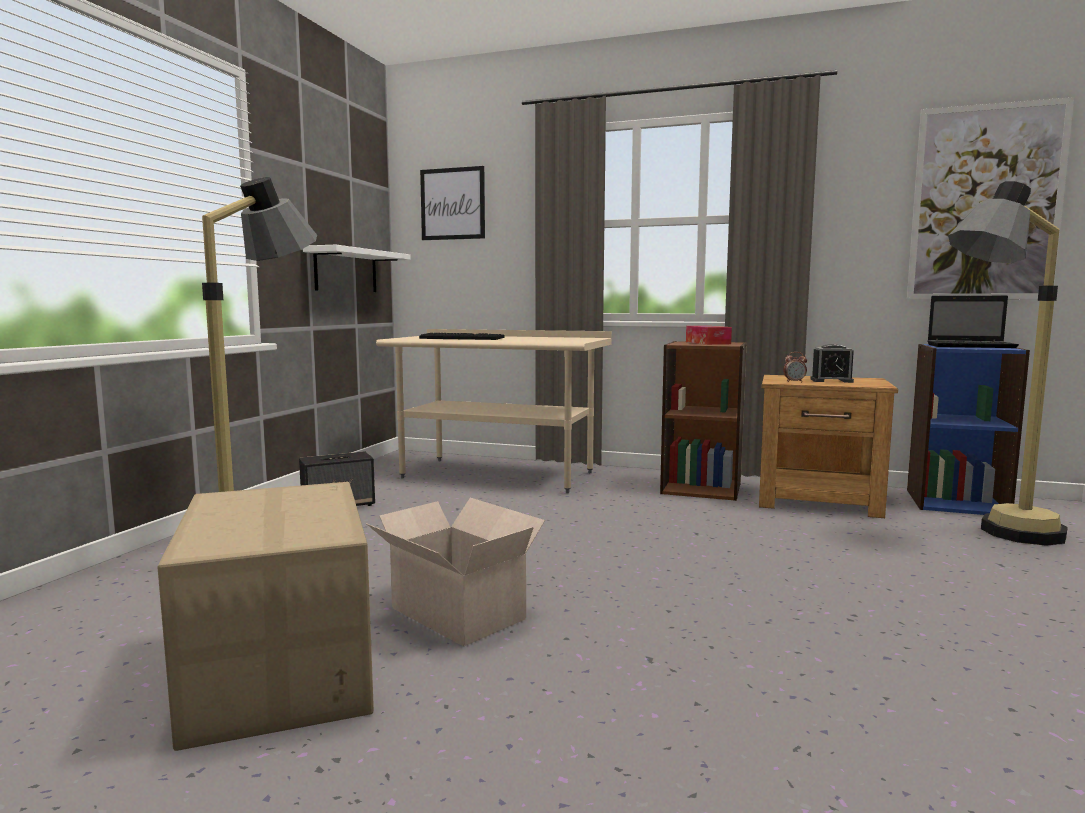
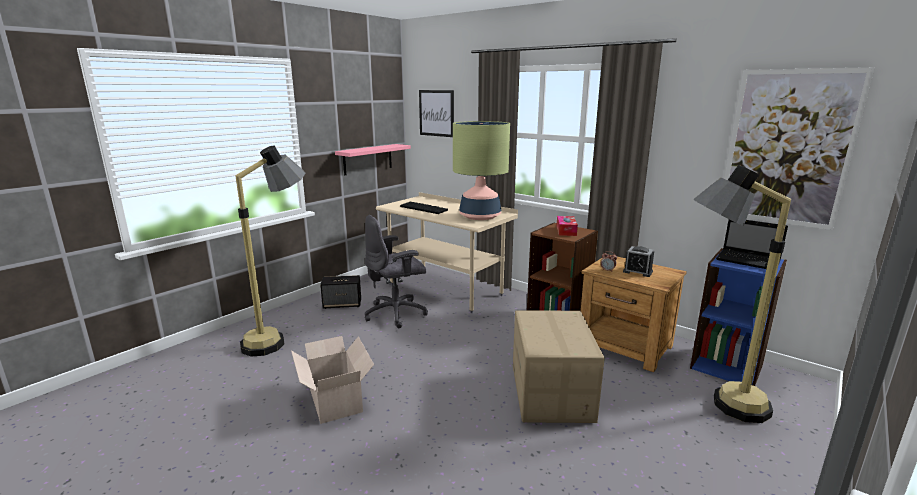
camera: 20 degrees right, 10 degrees up
(282, 671) = (237, 420): cardboard box -> cardboard box (552, 393)
(346, 271) = (368, 159): white shelf -> pink shelf
(448, 505) = (397, 313): none -> grey office chair
(563, 339) = (480, 216): none -> table lamp

